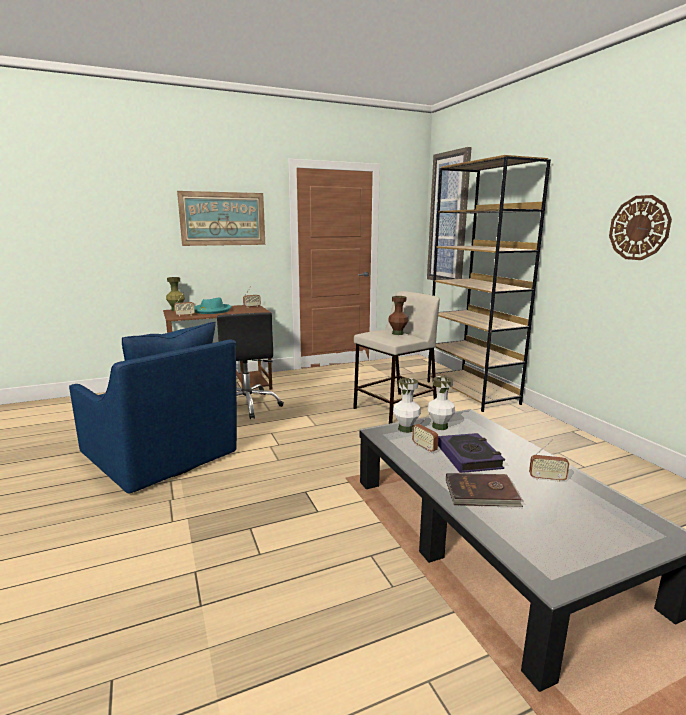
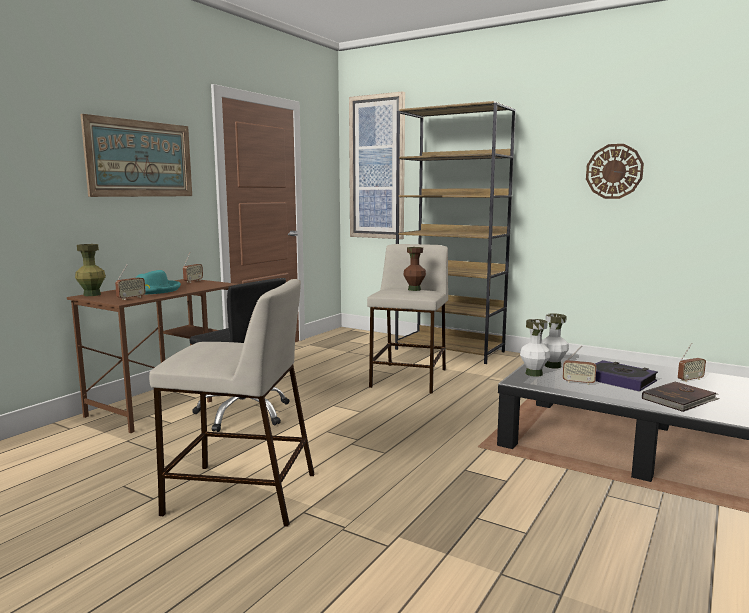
camera: 35 degrees left, 5 degrees down
(162, 457) = (239, 494): blue armchair -> beige stool

